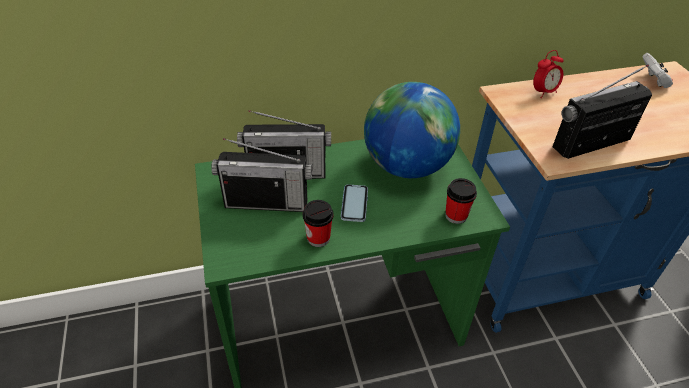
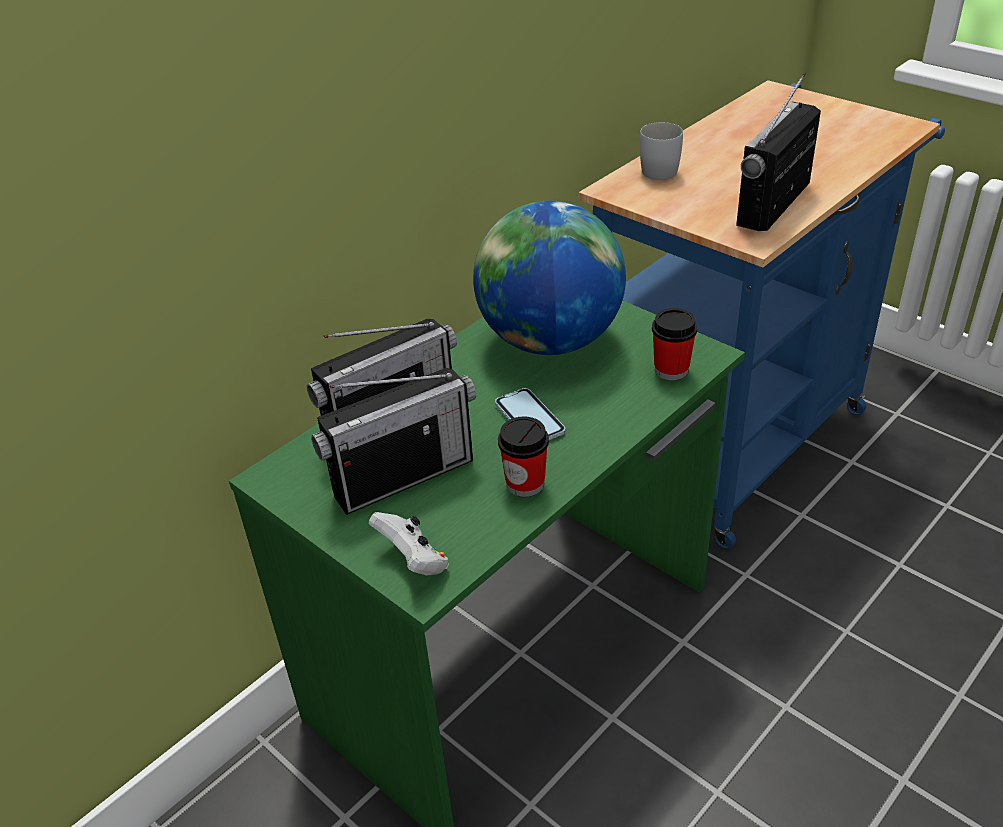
camera: 30 degrees left, 5 degrees down
(543, 92) = (662, 169): alarm clock -> white mug
(653, 81) = (768, 110): white game controller -> white game controller (414, 561)

